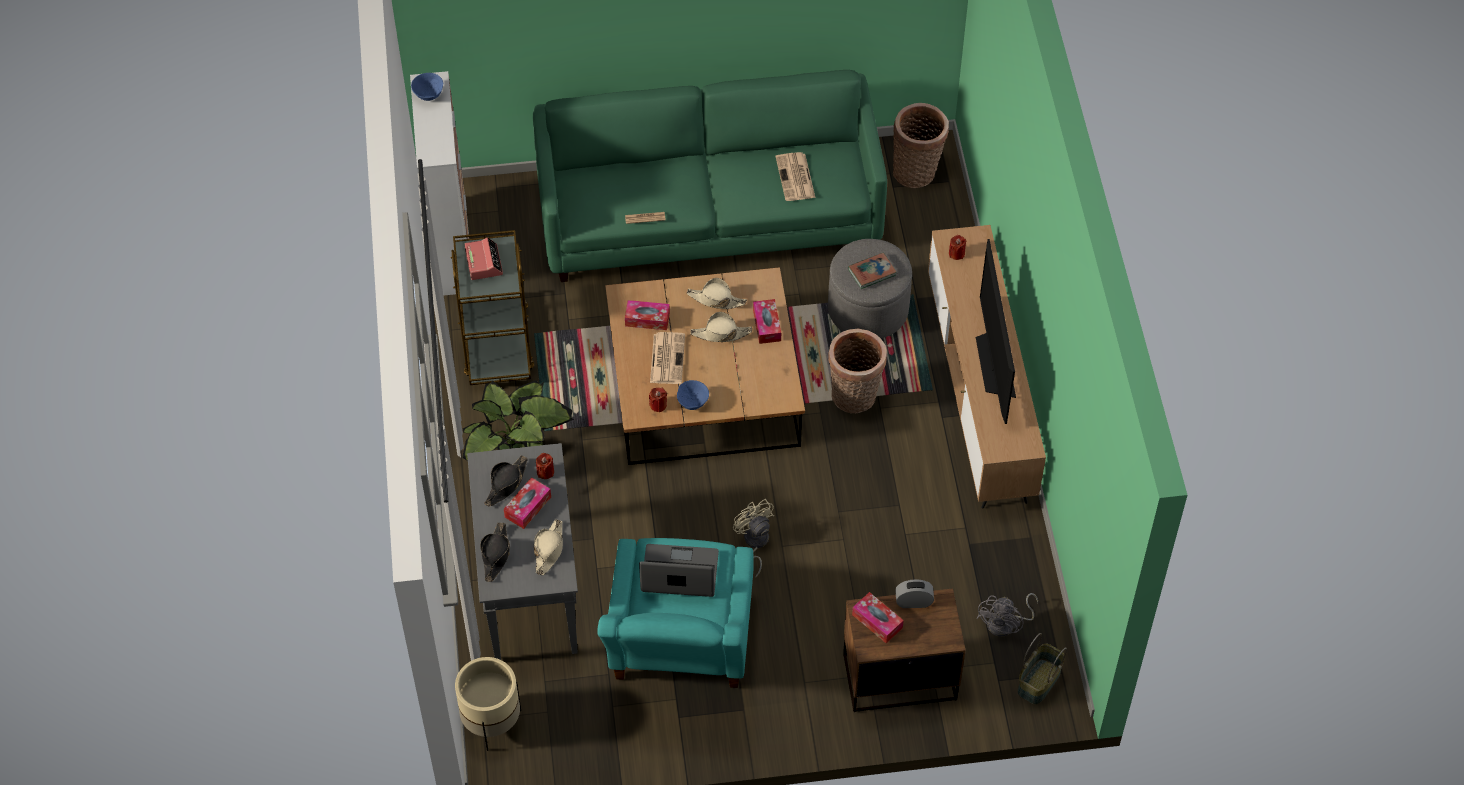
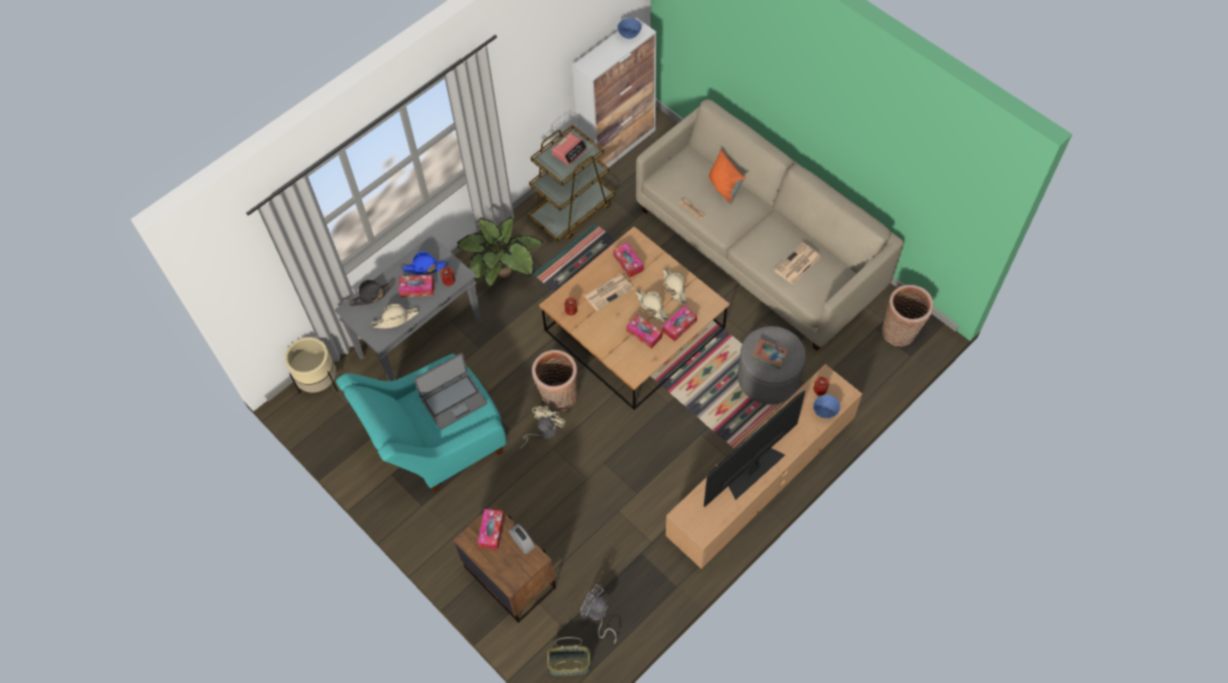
camera: 55 degrees right, 5 degrees up
(506, 484) = (425, 267): black hat -> blue hat
(644, 174) = (724, 188): none -> orange pillow
(679, 573) = (453, 400): laptop -> laptop turned 90 degrees clockwise
(692, 403) = (588, 326): blue bowl -> blue bowl (825, 411)
(709, 214) = (760, 248): green sofa -> beige sofa
(748, 361) = (644, 334): none -> tissue box
(854, 398) = (695, 415): basket -> basket (558, 398)
(1006, 624) = (597, 615): grey fan -> grey fan turned 45 degrees clockwise

